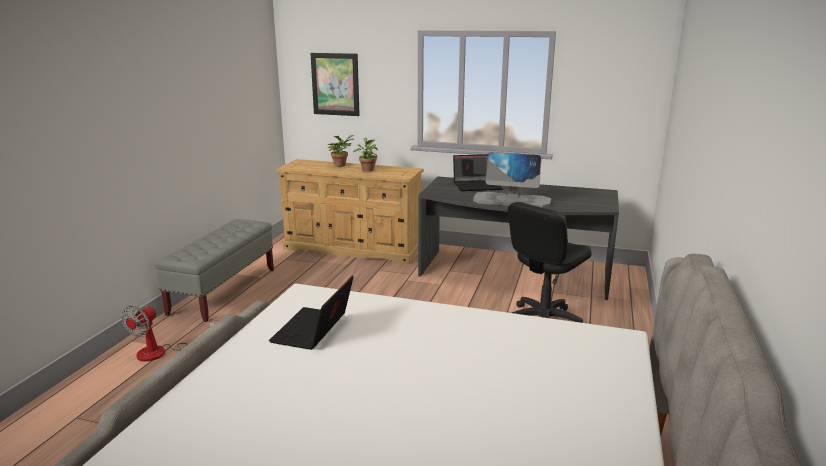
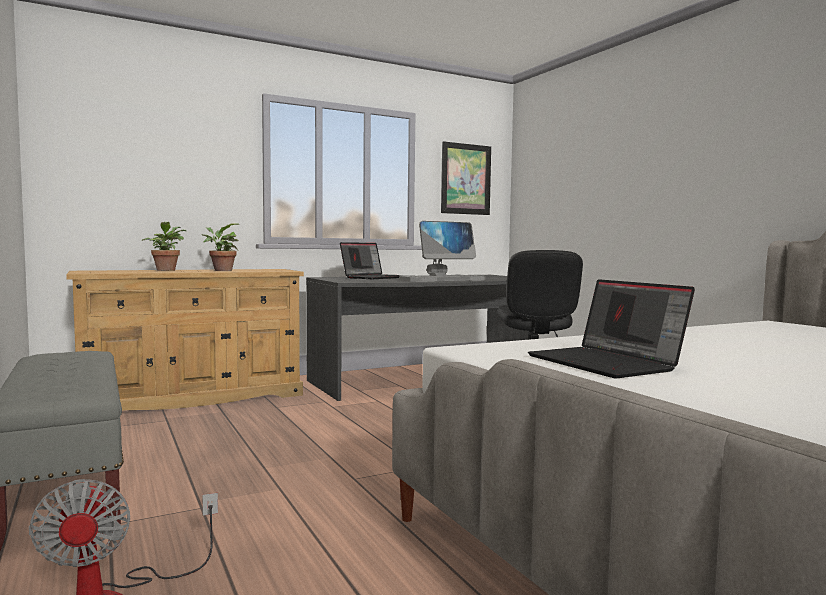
camera: 45 degrees left, 15 degrees down
(335, 84) = (134, 156): picture -> picture (465, 179)

